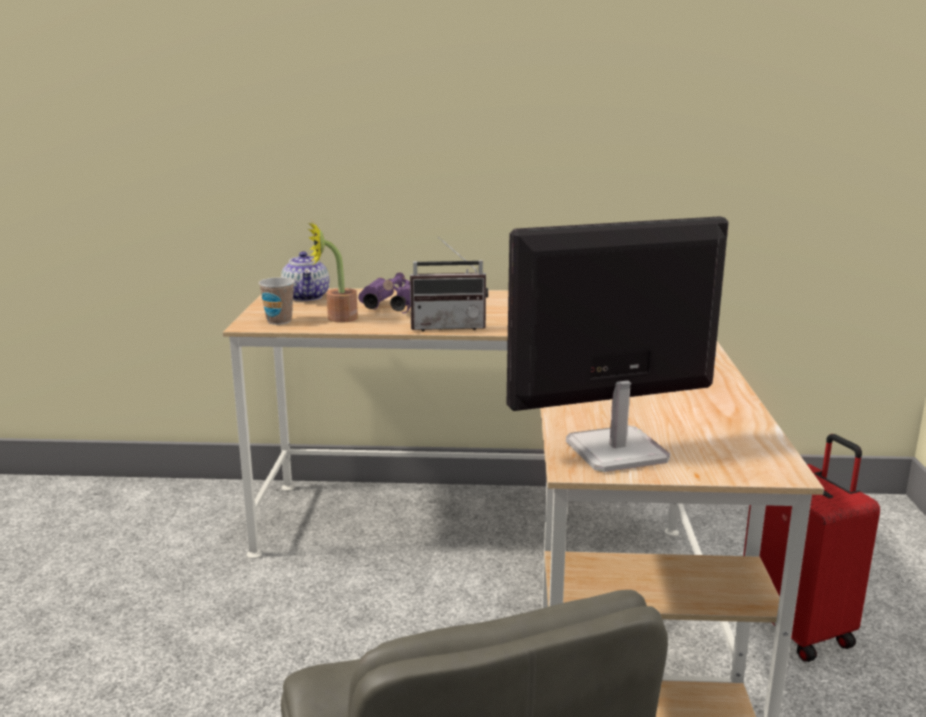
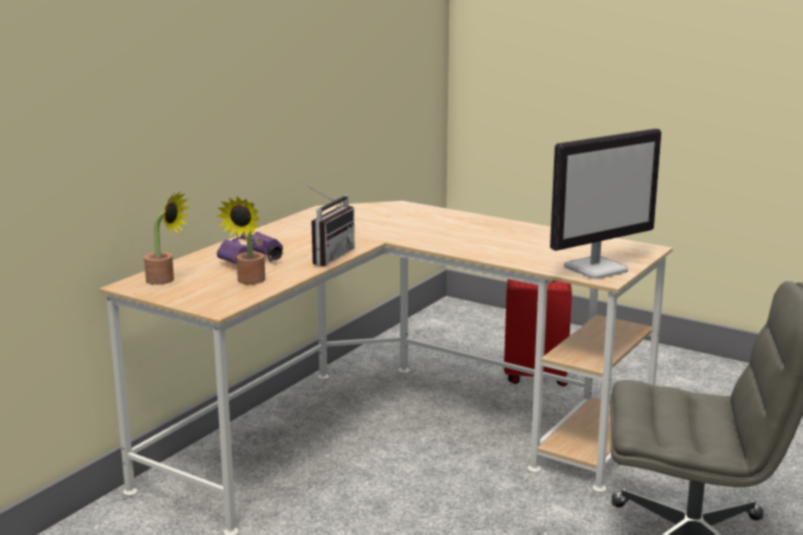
camera: 60 degrees left, 0 degrees up
(279, 321) = (223, 299): cup -> none
(307, 297) = (165, 280): teapot -> potted plant
(614, 451) = (596, 269): monitor -> monitor turned 135 degrees counterclockwise

